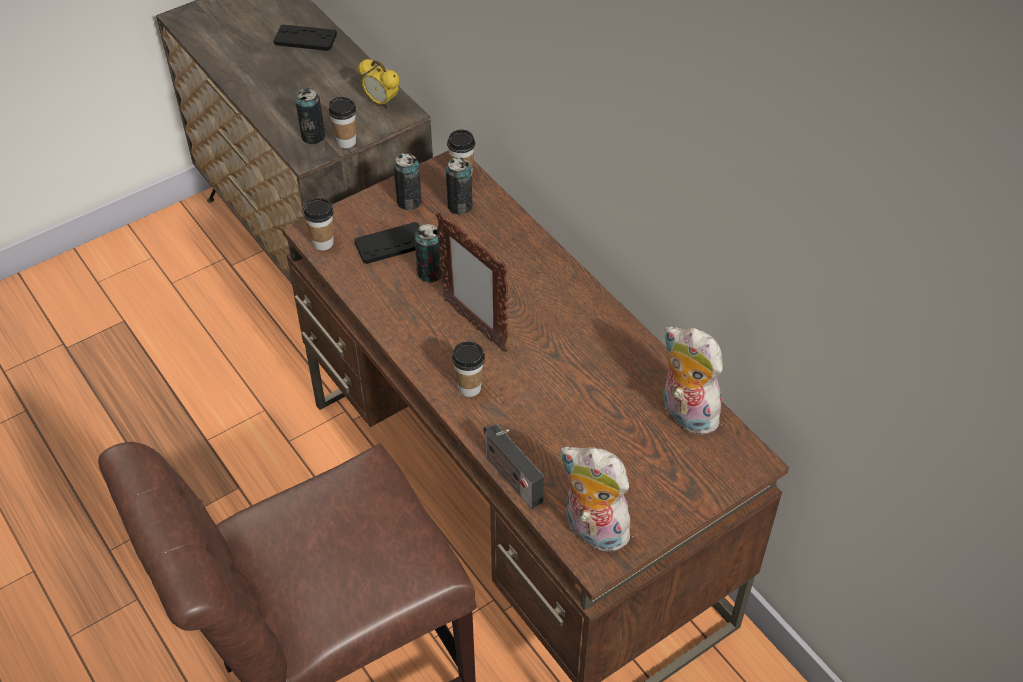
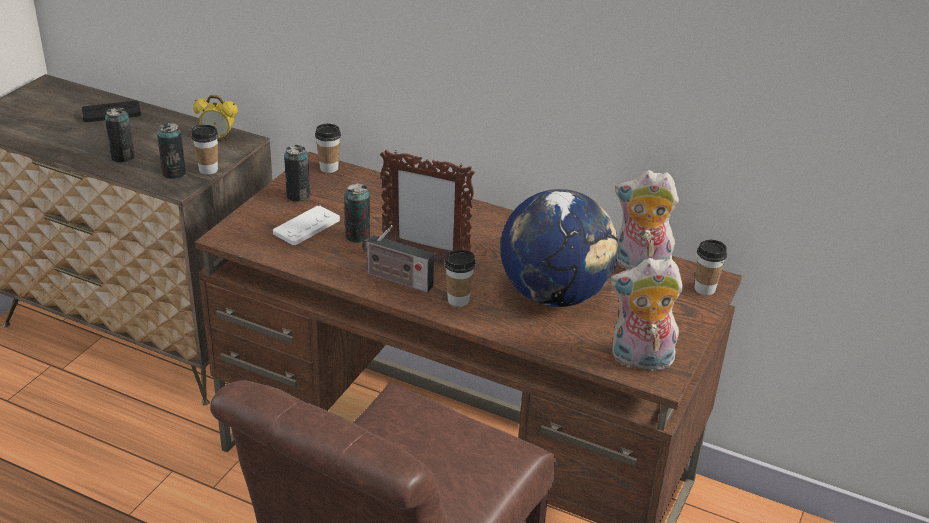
camera: 30 degrees left, 15 degrees down
(323, 243) = (244, 241): cup -> cup (704, 289)
(391, 244) = (306, 226): black game controller -> white game controller
(460, 206) = (345, 188): can -> can (123, 157)
(510, 477) = (544, 347): radio -> radio (396, 280)
(568, 417) = (554, 295): none -> globe

